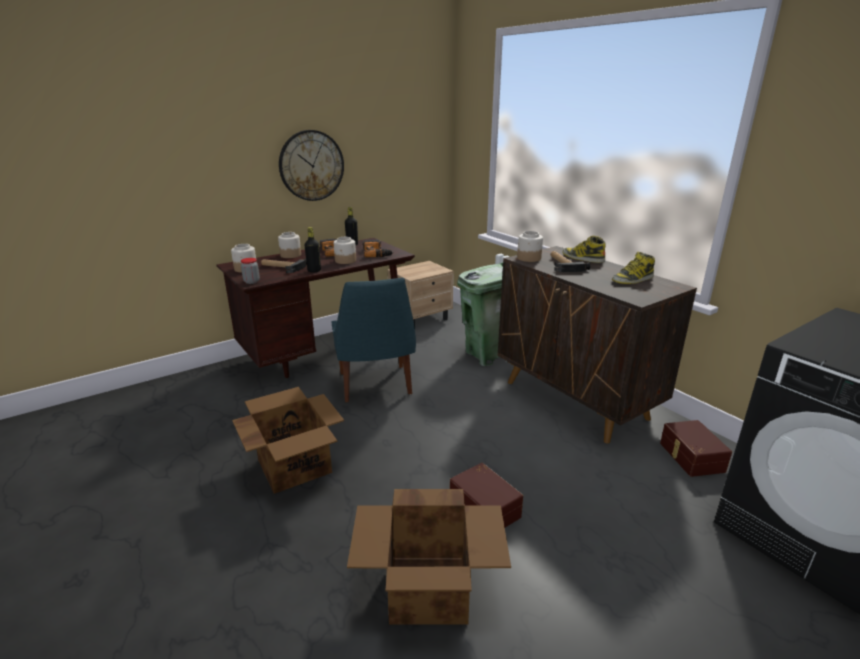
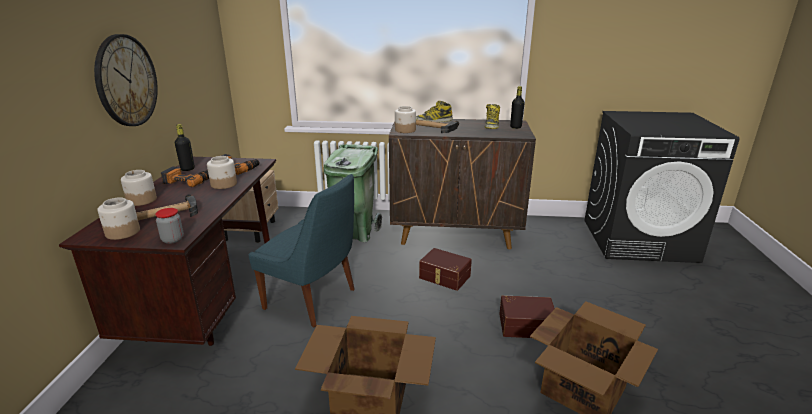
camera: 50 degrees left, 0 degrees up
(314, 271) = (216, 203): black bottle -> black bottle (515, 127)
(690, 457) = (550, 234): brown storage box -> brown storage box (444, 277)

